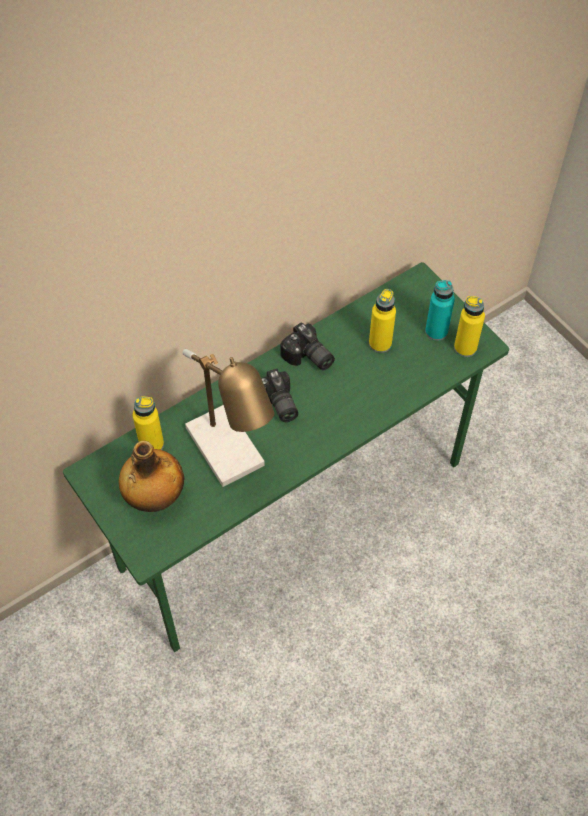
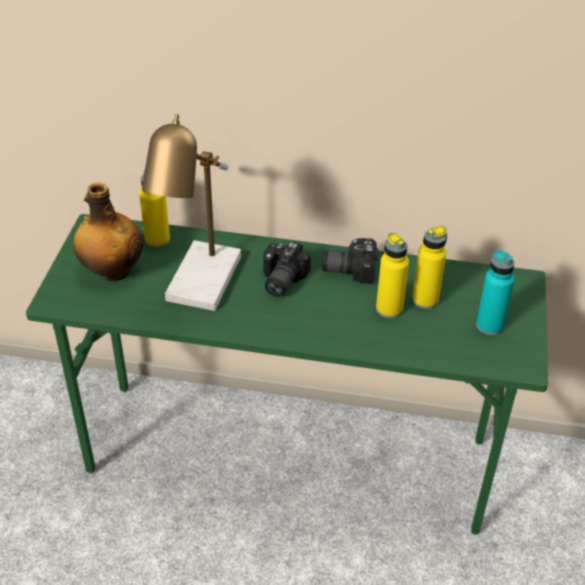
camera: 45 degrees right, 15 degrees down
(308, 358) = (349, 268): camera -> camera turned 90 degrees clockwise
(465, 348) = (501, 355): yellow bottle -> yellow bottle (389, 309)

